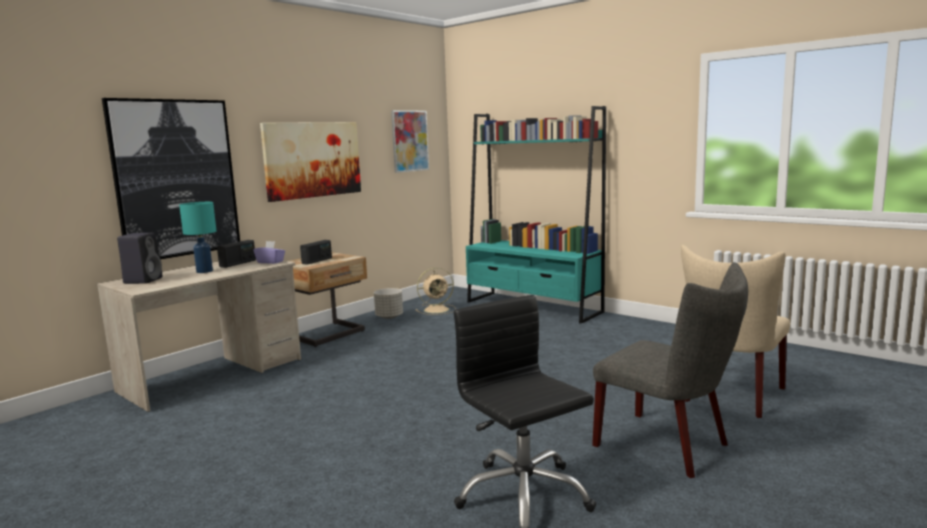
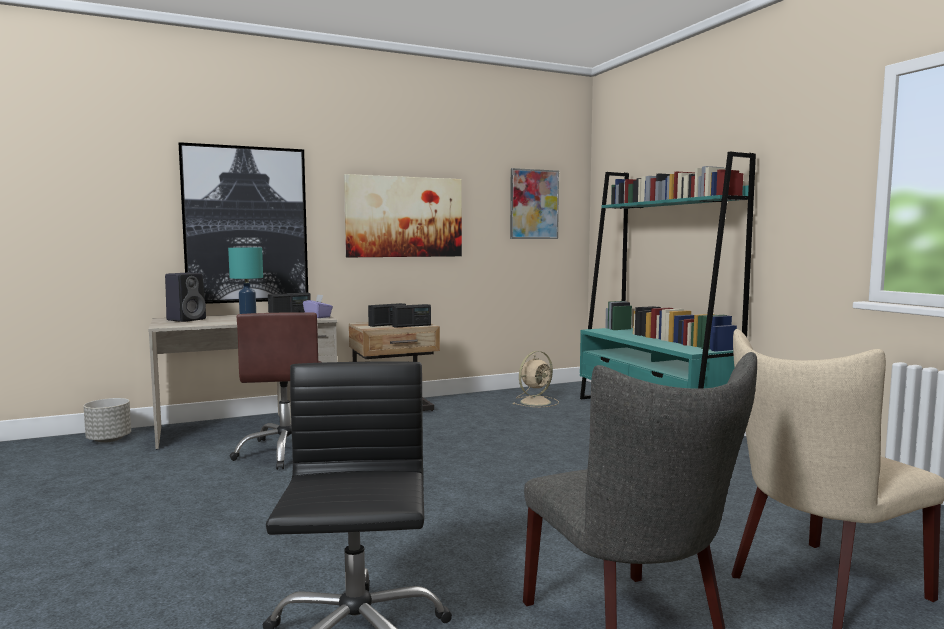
camera: 25 degrees right, 5 degrees down
(283, 388) = (286, 452): none -> brown office chair
(341, 259) = (411, 326): none -> radio
(389, 317) = (476, 401): grey planter -> grey planter (109, 439)
(437, 309) = (536, 402): beige fan -> beige fan turned 45 degrees counterclockwise

